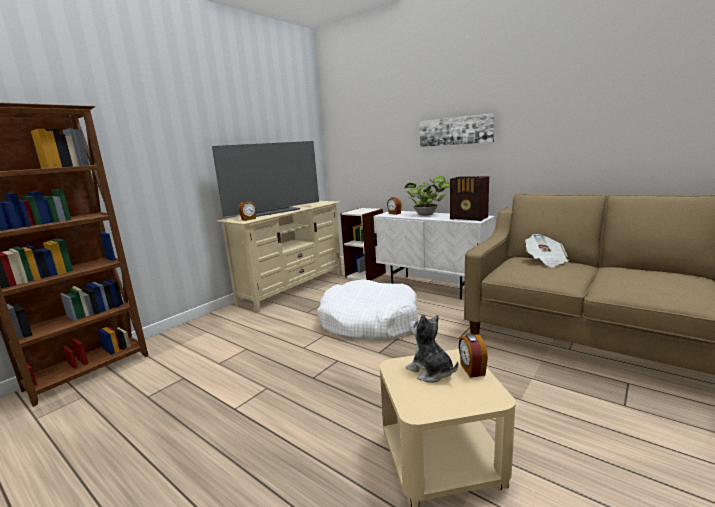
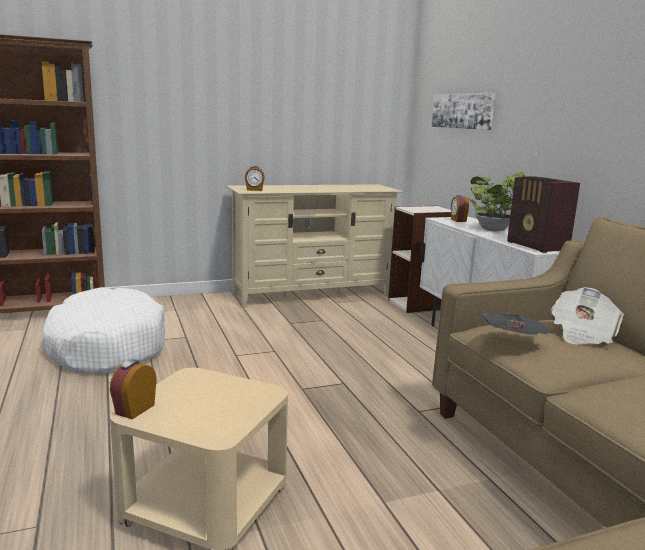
camera: 30 degrees right, 0 degrees up
(272, 212) = (298, 187): television -> none
(369, 322) = (339, 355): white dog bed -> white dog bed (106, 347)
(430, 372) = (210, 392): plush toy -> none
(455, 131) = (560, 103): picture -> picture (462, 111)
(471, 369) = (250, 407): alarm clock -> alarm clock (134, 409)
(532, 275) = (513, 343): none -> newspaper

